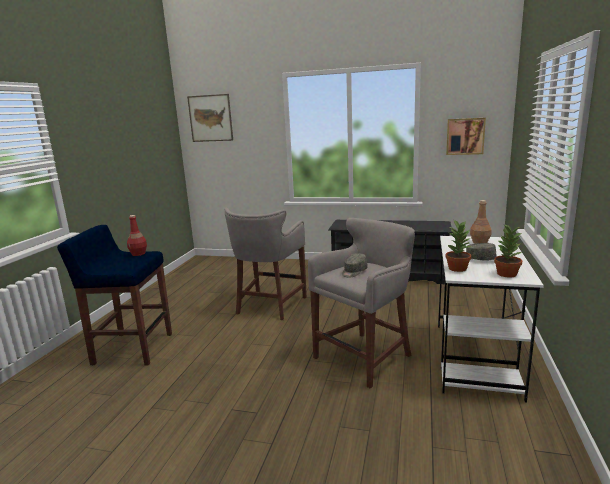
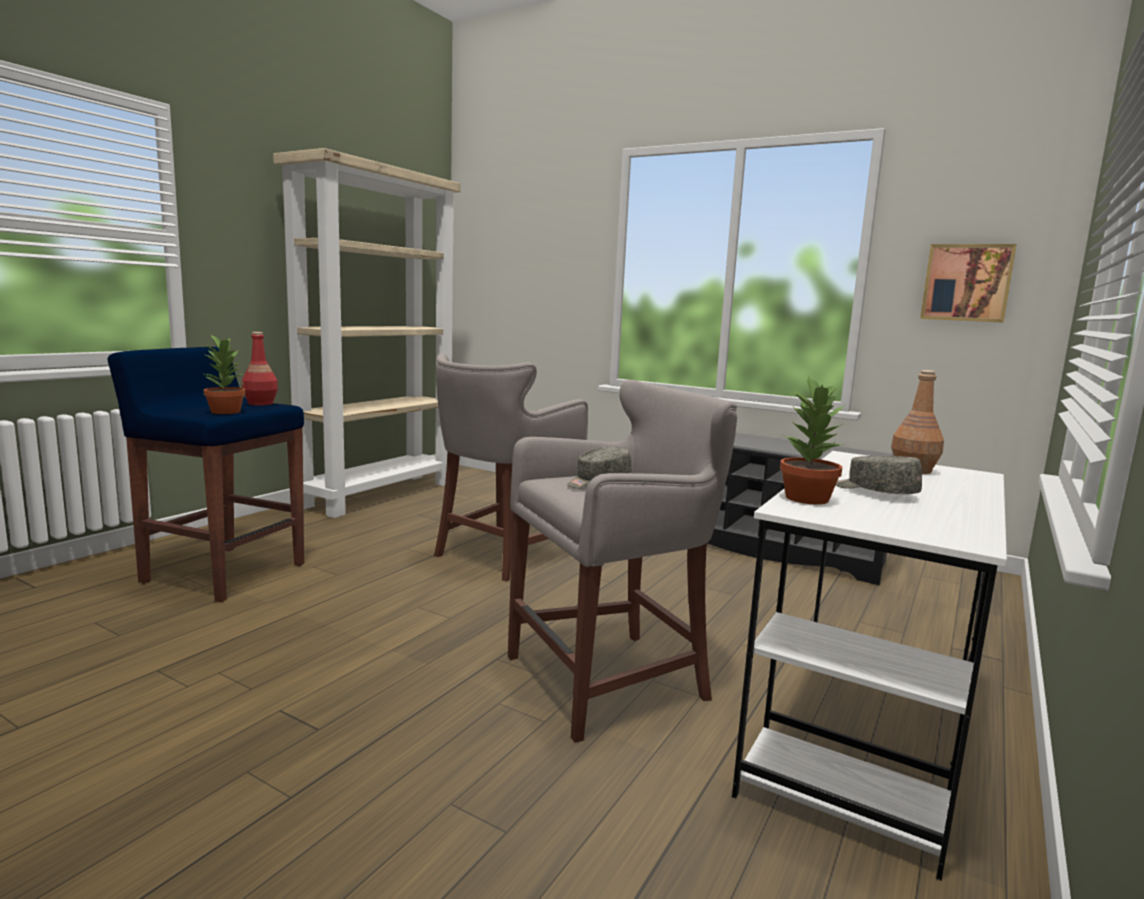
camera: 15 degrees right, 5 degrees down
(173, 283) = (379, 494): none -> beige bookcase
(210, 118) = (499, 227): picture -> none
(506, 274) = (921, 524): potted plant -> potted plant (225, 411)

